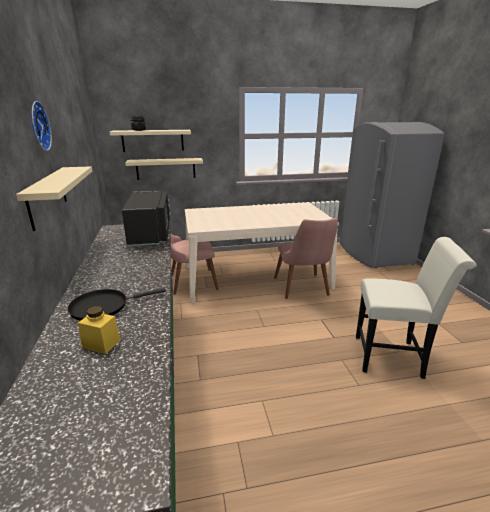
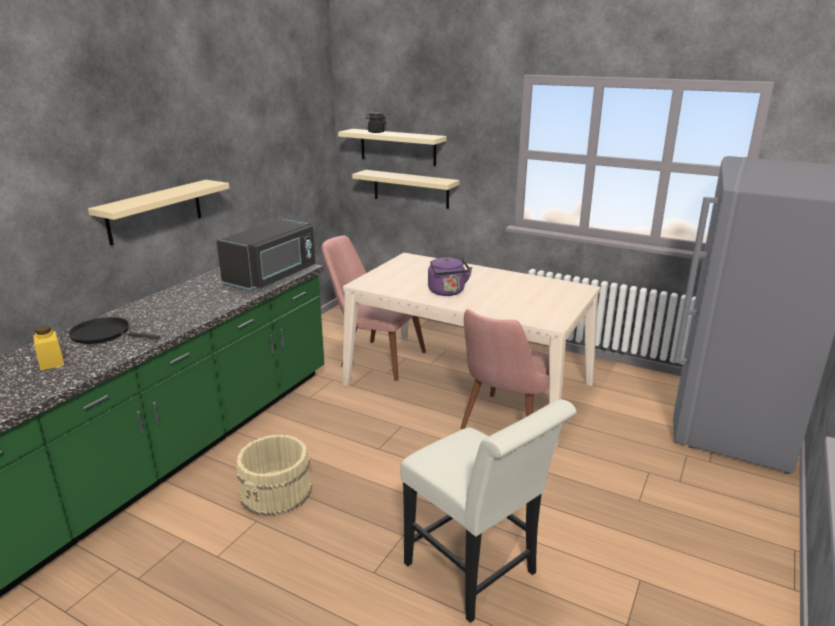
camera: 40 degrees right, 0 degrees up
(37, 126) = (158, 138): wall clock -> none
(247, 378) = (276, 492): none -> beige bucket
(252, 220) = (447, 292): none -> purple kettle

